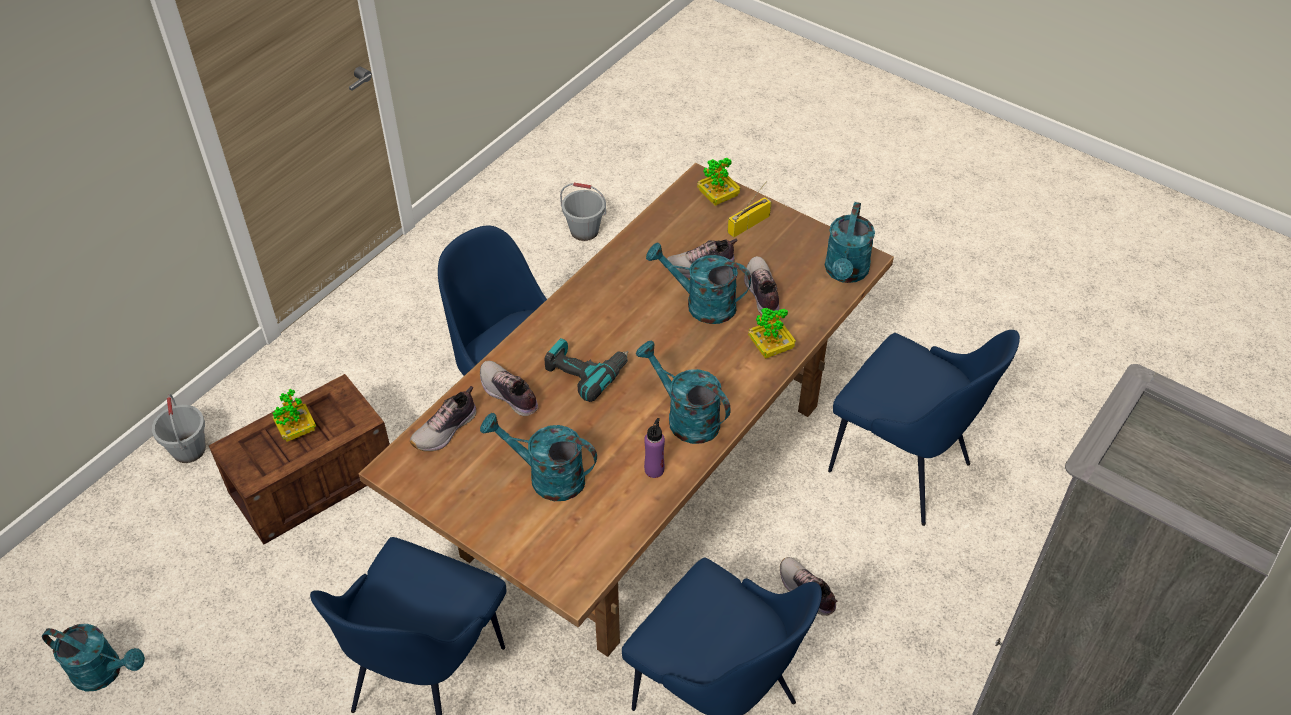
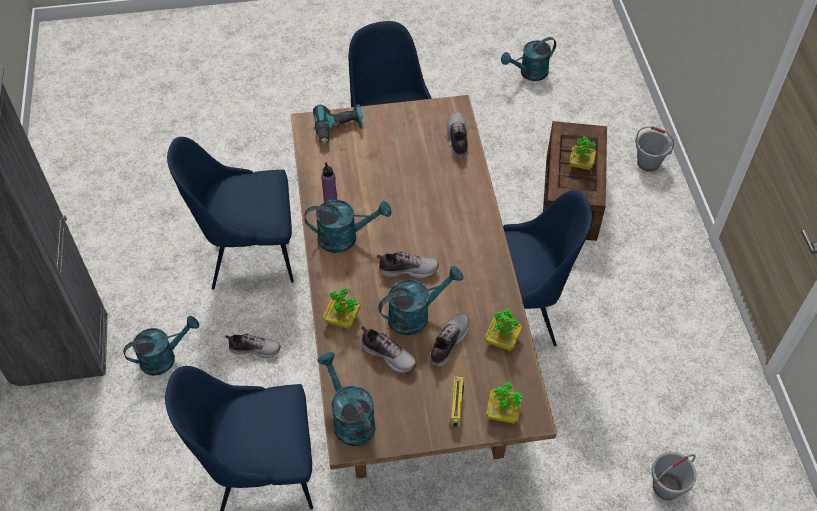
camera: 135 degrees right, 5 degrees up
(508, 395) = (452, 178): shoe -> shoe (407, 269)
(547, 477) = (379, 156): turquoise watering can -> turquoise watering can (164, 357)
(586, 372) = (429, 220): power drill -> power drill (339, 129)
(654, 238) = (502, 339): none -> potted plant

